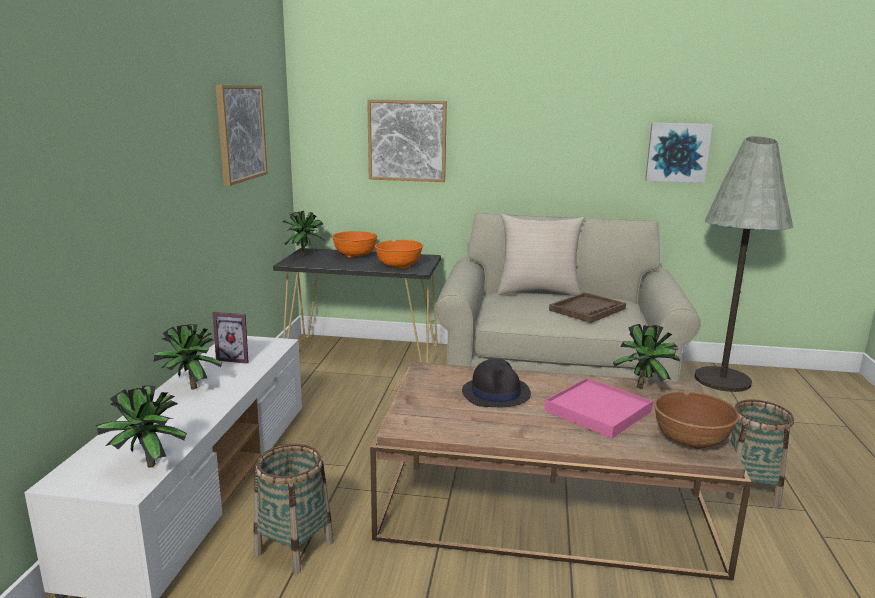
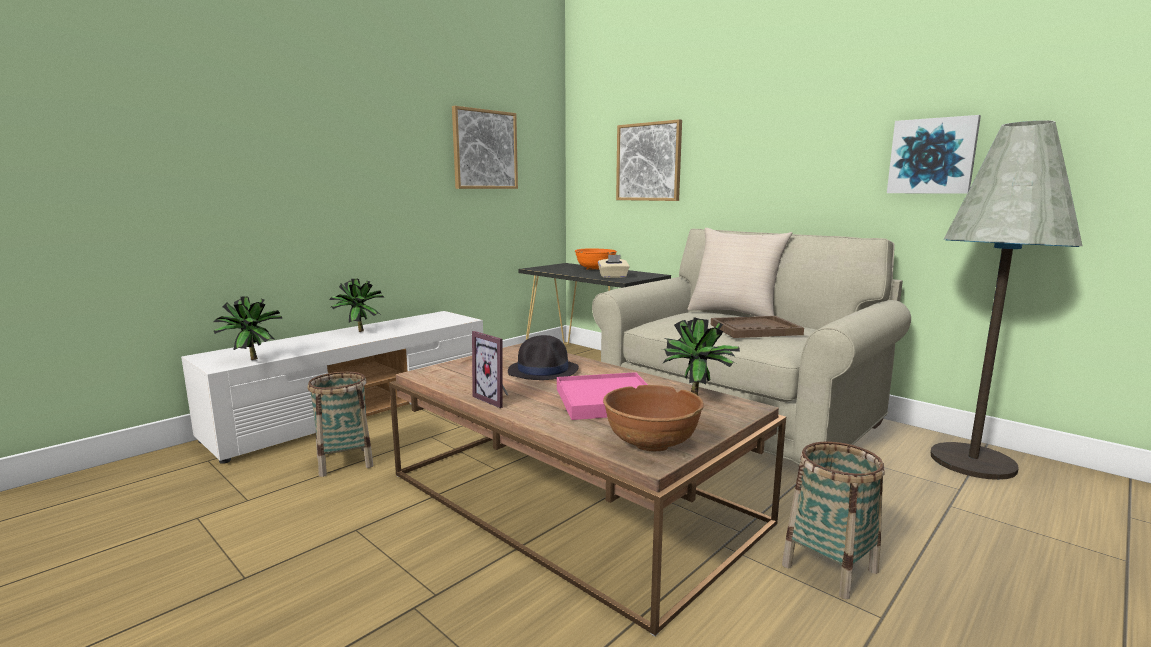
camera: 35 degrees right, 5 degrees down
(236, 358) = (420, 322): picture frame -> picture frame (496, 399)
(304, 254) = (557, 266): potted plant -> none
(398, 266) = (613, 277): orange bowl -> beige tissue box

